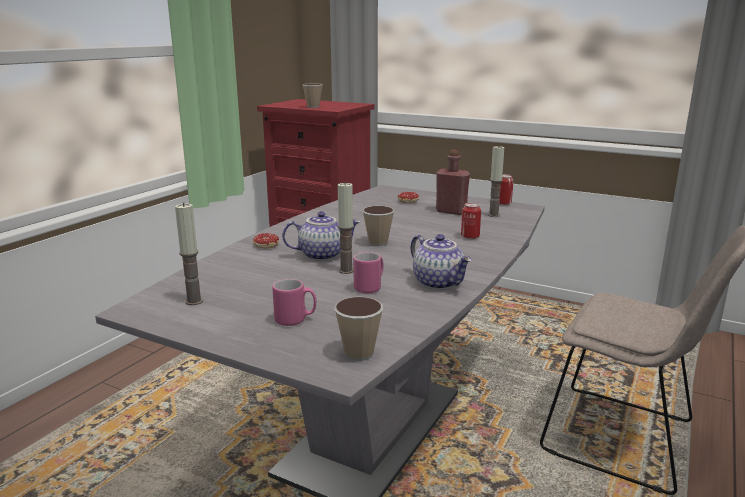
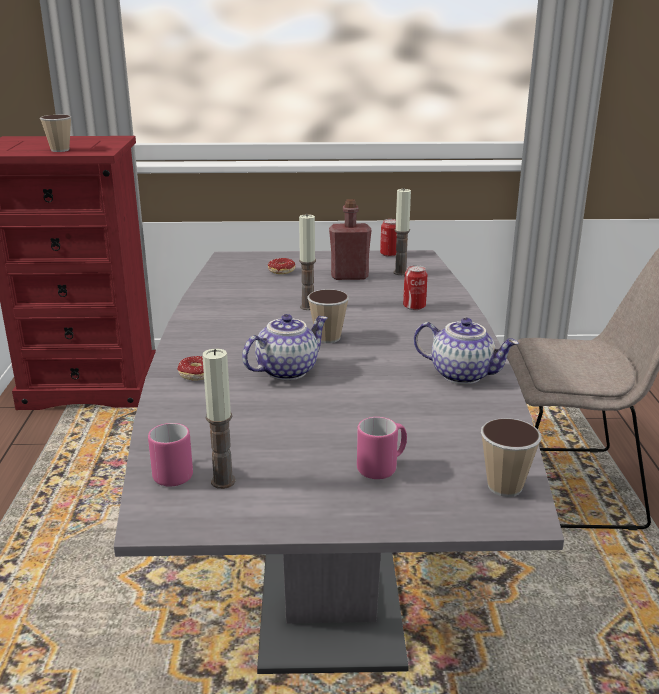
camera: 30 degrees left, 5 degrees up
(346, 270) = (345, 385): candle -> candle (308, 307)
(370, 287) = (402, 400): pink mug -> pink mug (175, 472)

